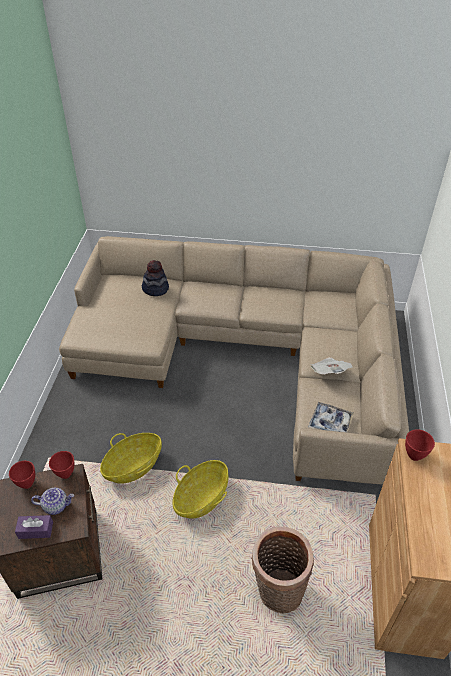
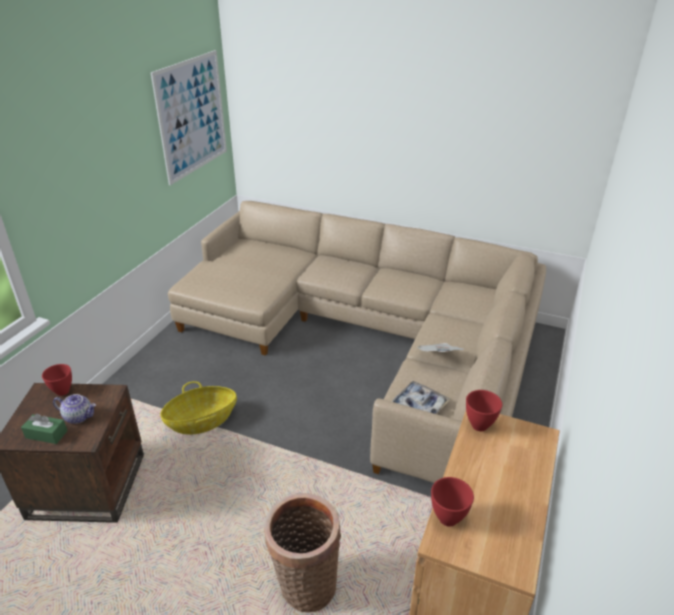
camera: 15 degrees right, 10 degrees down
(35, 530) = (46, 434): purple tissue box -> green tissue box
(49, 173) = (192, 116): none -> picture
(65, 474) = (104, 390): red bowl -> red bowl (447, 518)
(155, 289) = (284, 255): hat -> none
(201, 498) = (259, 467): basket -> none

